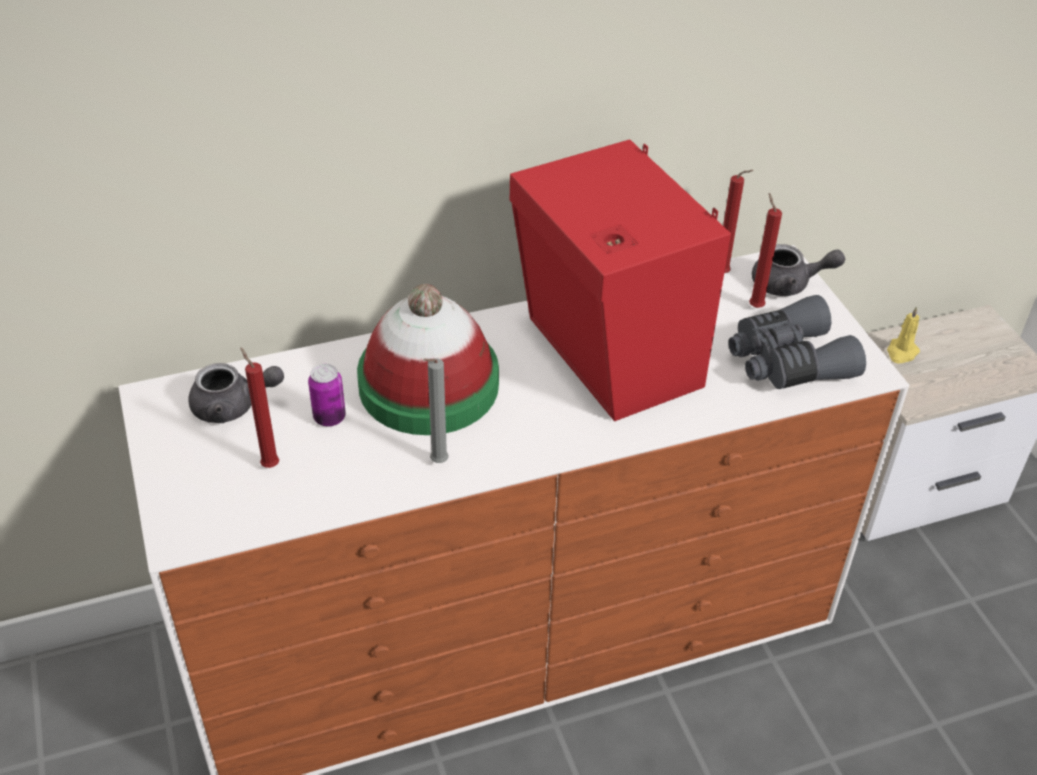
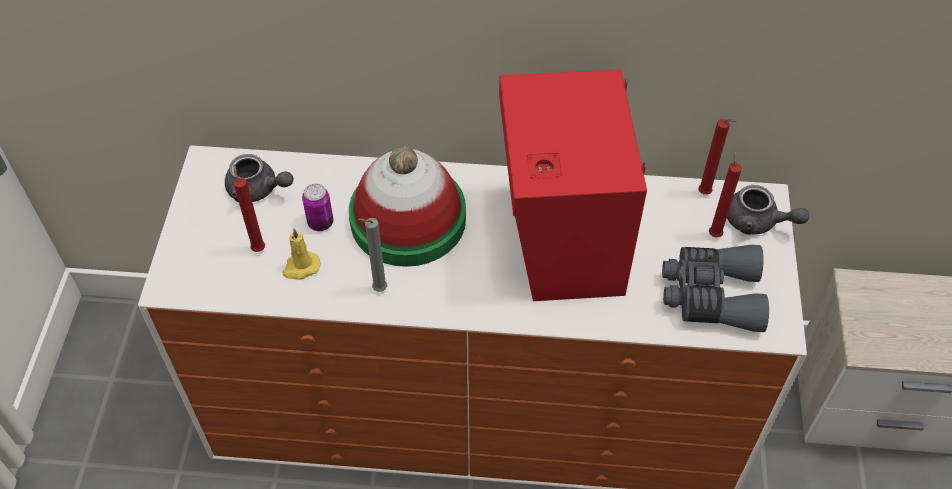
camera: 25 degrees right, 10 degrees up
(901, 352) = (881, 299): yellow candle -> yellow candle (301, 267)

